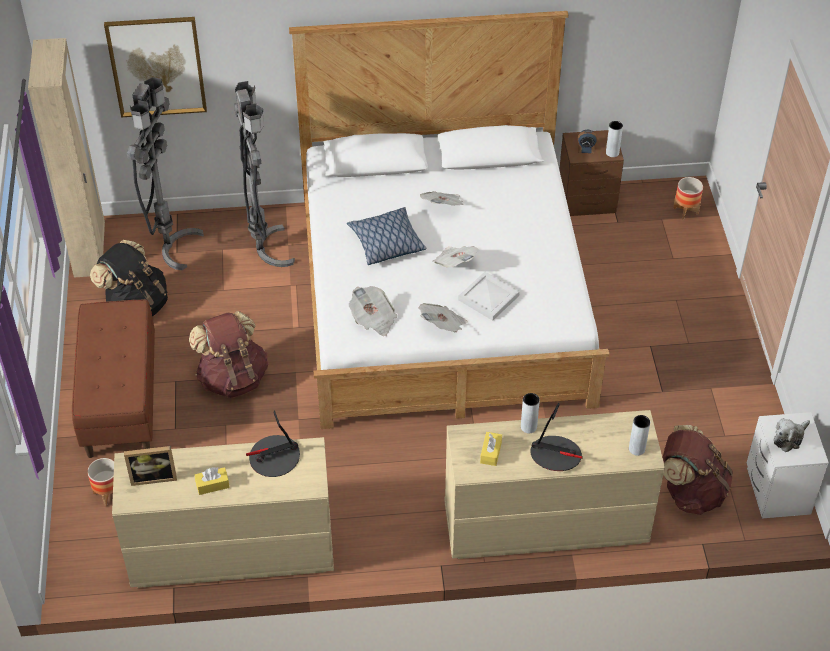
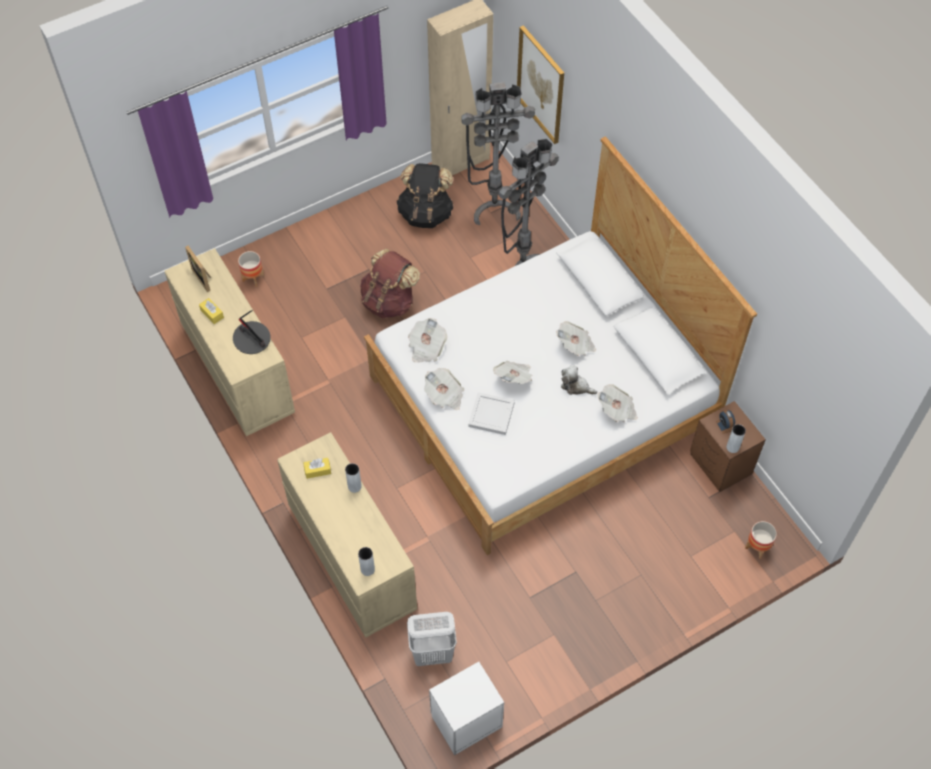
camera: 65 degrees right, 10 degrees up
(120, 400) = (335, 246): brown bench -> none
(386, 243) = (512, 323): pillow -> none
(537, 205) = (617, 410): none -> newspaper
(555, 455) = (335, 515): table lamp -> none
(690, 492) = (433, 653): brown backpack -> white laundry basket
(789, 438) = (465, 692): plush toy -> plush toy (576, 386)

